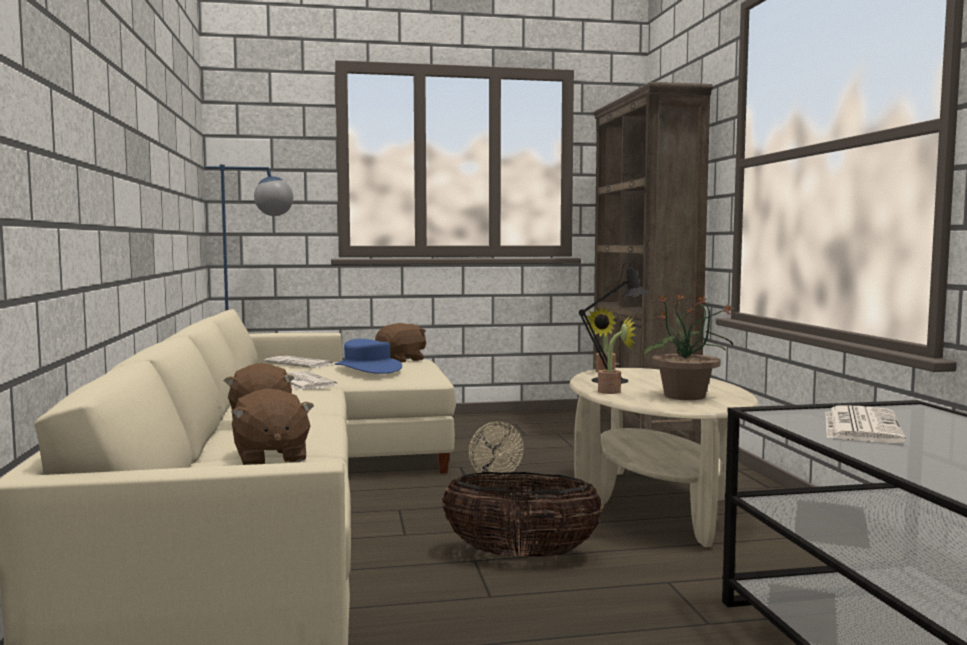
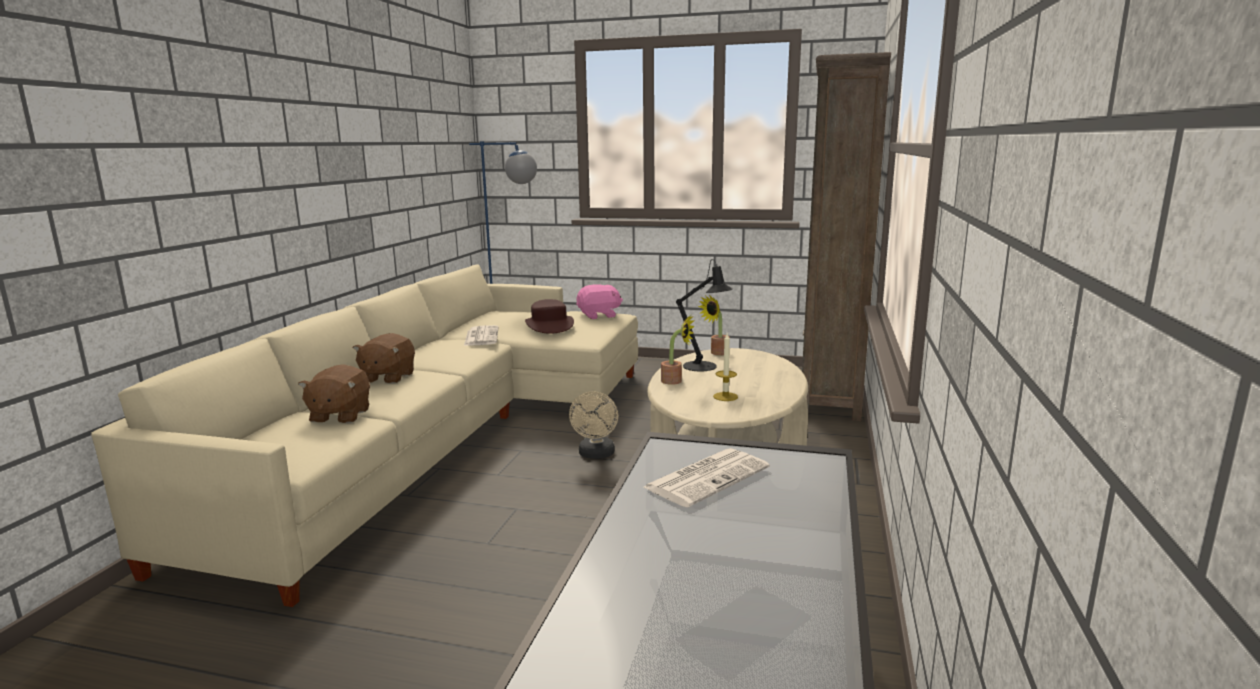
camera: 25 degrees right, 10 degrees up
(301, 363) = (513, 314): newspaper -> none
(367, 368) = (549, 325): blue hat -> brown hat
(402, 360) = (599, 316): brown plush toy -> pink plush toy
(521, 555) = (554, 511): basket -> none
(685, 396) = (725, 396): potted plant -> candle

